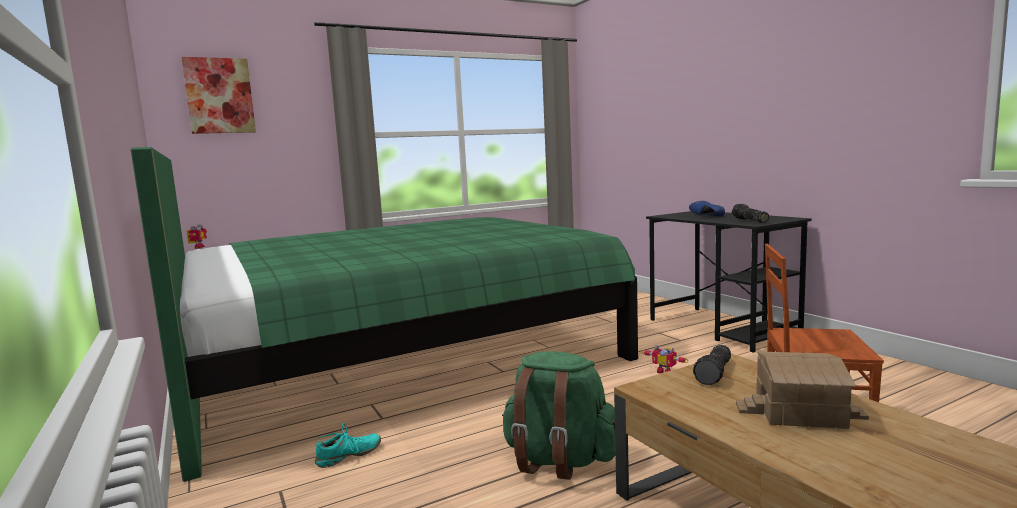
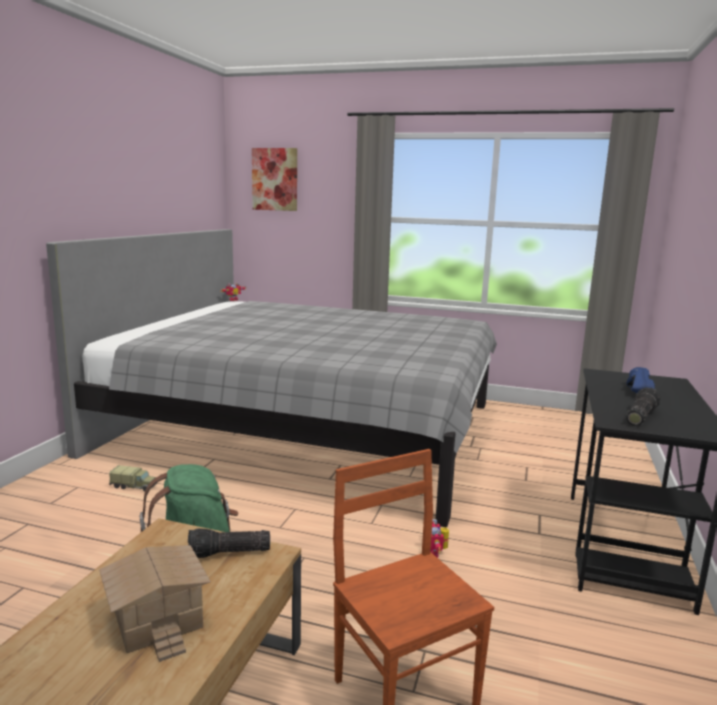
camera: 45 degrees right, 5 degrees up
(349, 456) = (134, 486): turquoise shoe -> toy truck
(396, 353) = (307, 428): green bed -> grey bed

